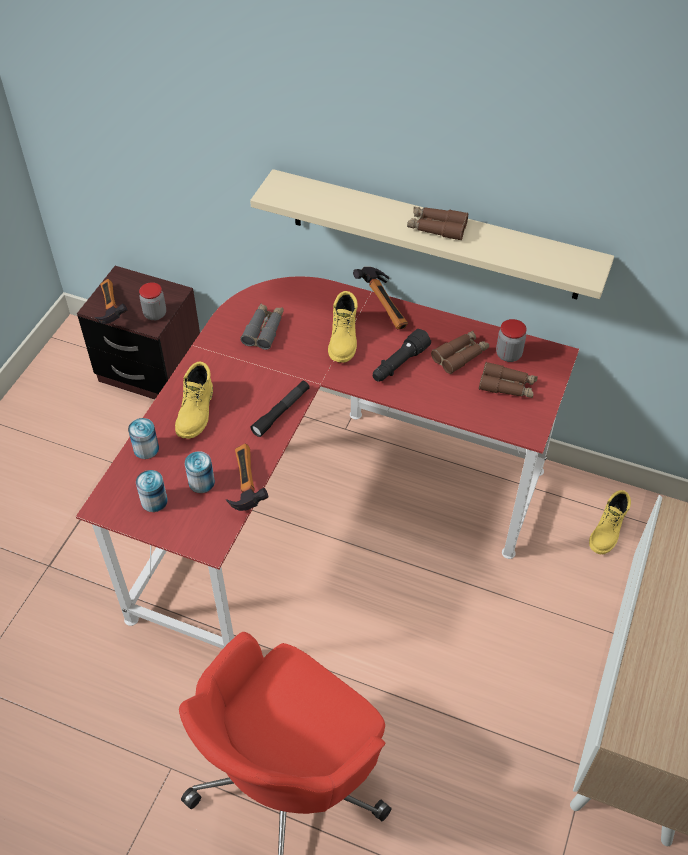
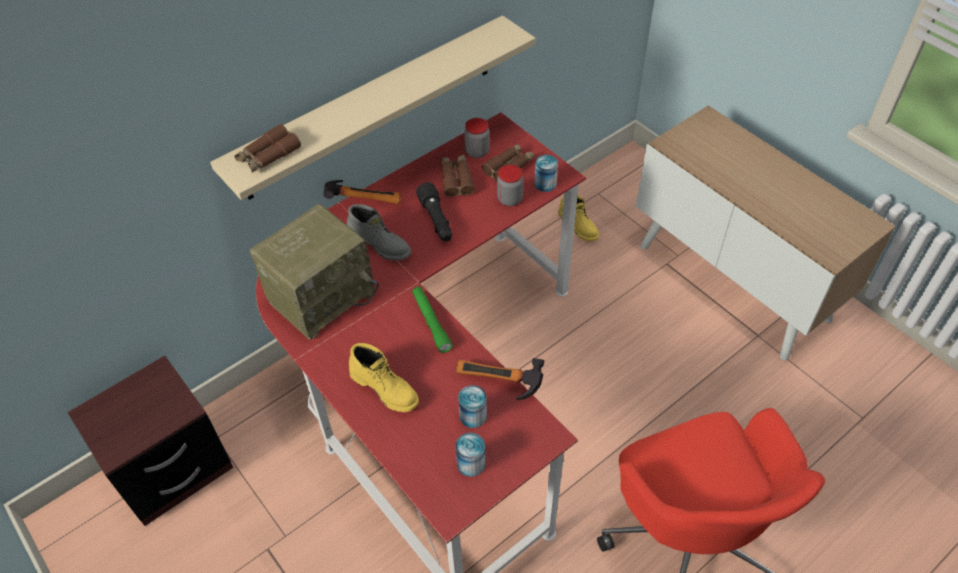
camera: 60 degrees left, 0 degrees up
(108, 310) = (127, 442): hammer -> none
(146, 449) = (401, 447): can -> can (545, 184)
(155, 314) = (172, 401): jar -> jar (510, 199)
(264, 330) = (322, 296): grey binoculars -> radio
(281, 412) = (431, 322): black flashlight -> green flashlight
(344, 340) = (380, 244): yellow boot -> grey boot
(436, 228) = (390, 90): brown binoculars -> brown binoculars (268, 156)

